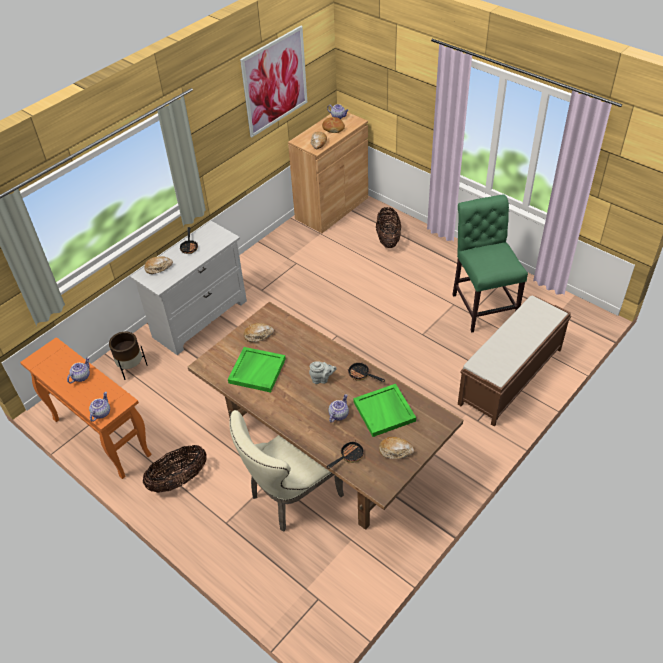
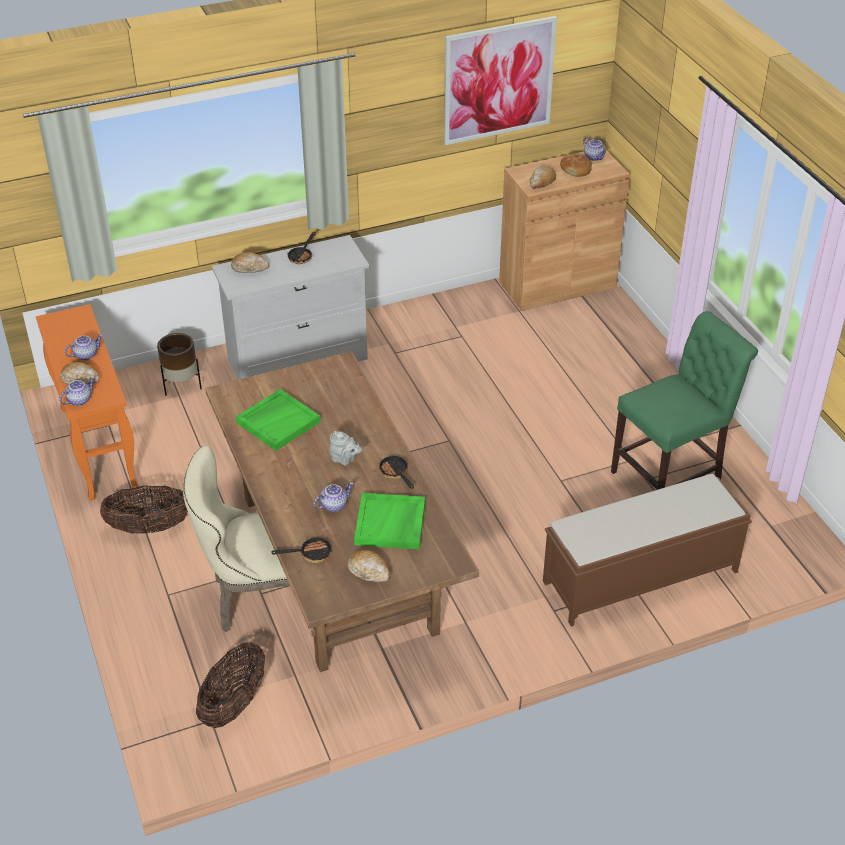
camera: 25 degrees right, 5 degrees down
(258, 335) = (309, 384): bread -> bread (80, 379)
(388, 239) = (604, 348): basket -> basket (234, 704)
(482, 305) = (671, 476): green chair -> green chair turned 45 degrees clockwise

